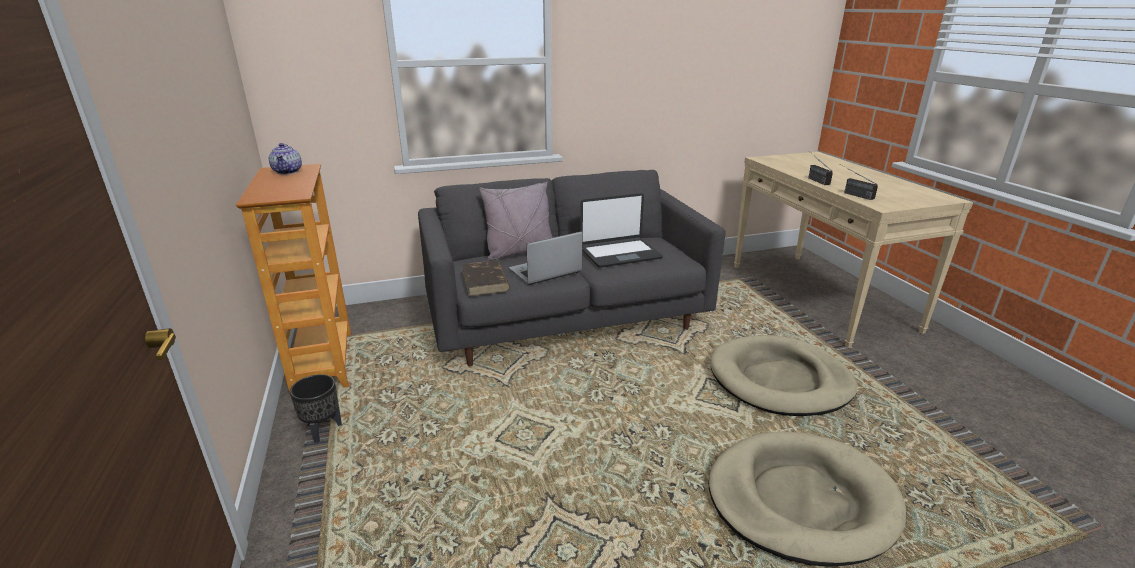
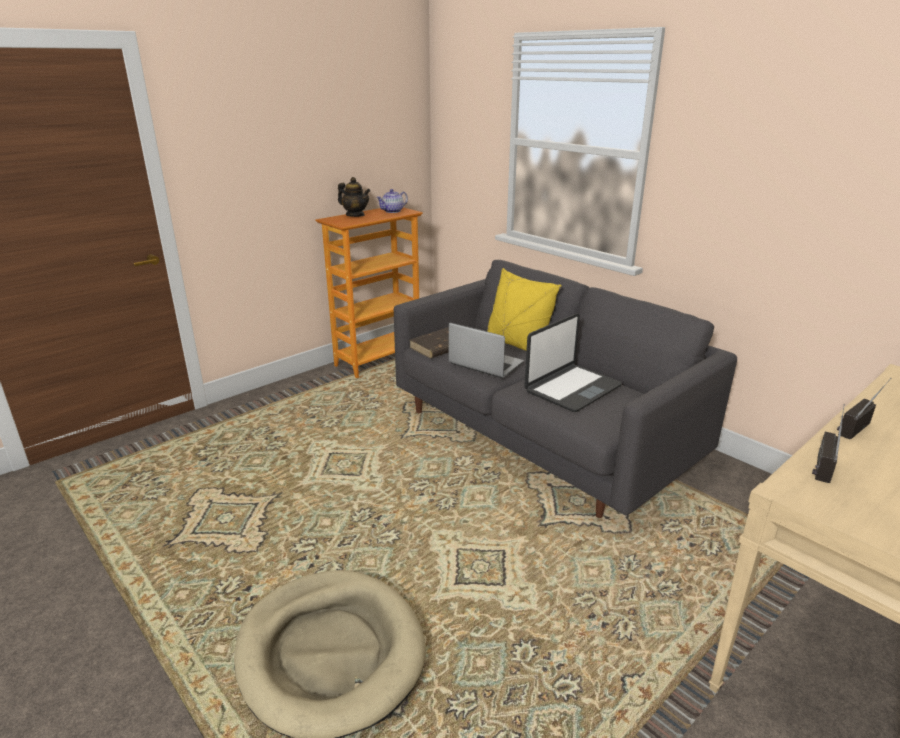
camera: 65 degrees right, 0 degrees up
(266, 186) = (355, 215): none -> teapot
(322, 430) = (307, 388): black planter -> none
(519, 253) = (517, 345): purple pillow -> yellow pillow
(619, 253) = (572, 388): laptop -> laptop turned 90 degrees counterclockwise
(779, 380) = (550, 615): beige dog bed -> none

